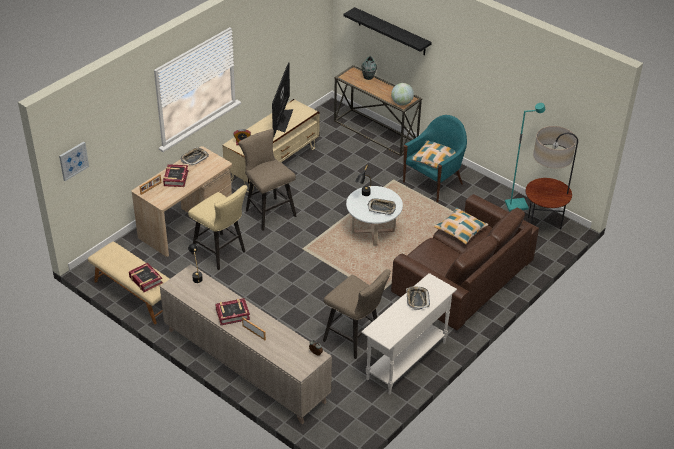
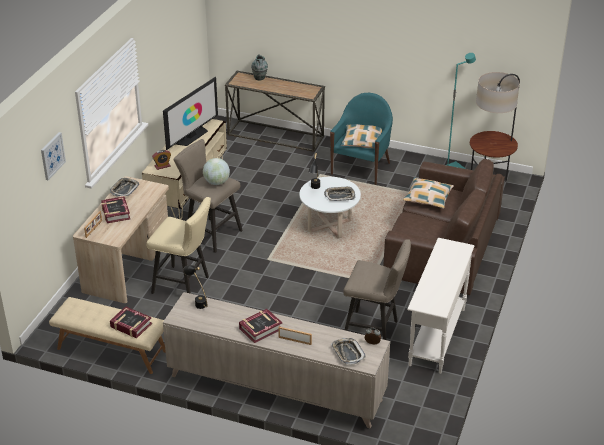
camera: 20 degrees left, 5 degrees down
(73, 160) = (16, 208): picture -> picture (52, 155)
(282, 120) = (192, 136): television -> television turned 135 degrees counterclockwise
(391, 31) = (281, 22): black shelf -> none
(401, 103) = (307, 94): globe -> globe (216, 182)
(417, 299) = (443, 264): tray -> tray (347, 353)

